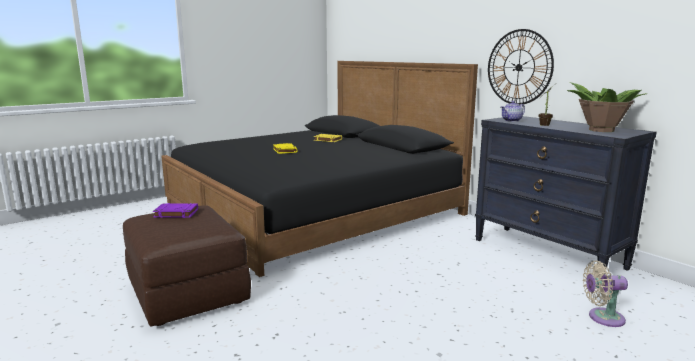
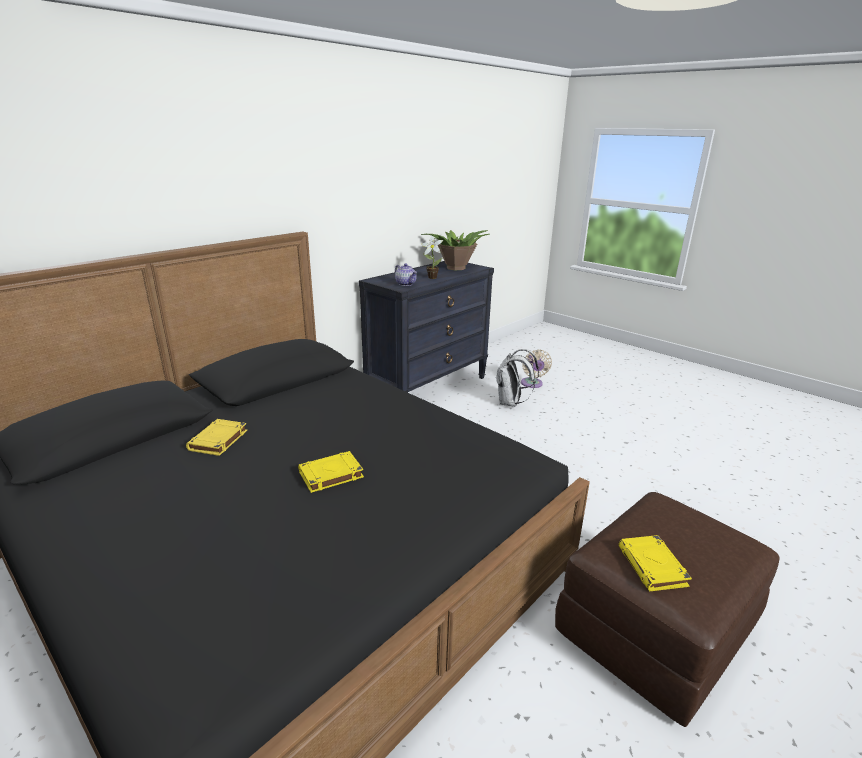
camera: 100 degrees left, 10 degrees up
(175, 213) = (652, 567): purple book -> yellow book
(519, 67) = (348, 227): wall clock -> none
(530, 293) = (511, 403): none -> white backpack

